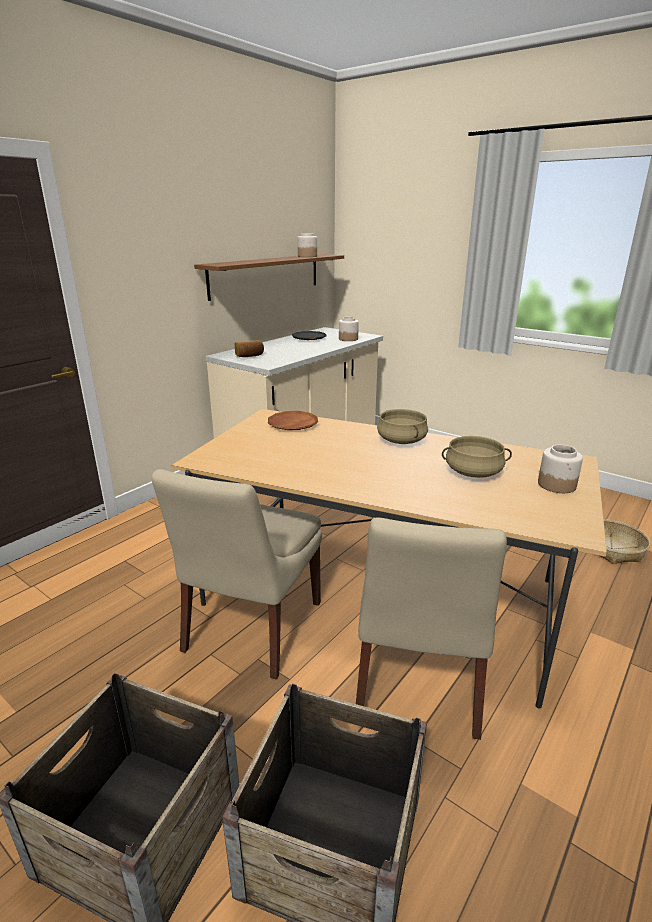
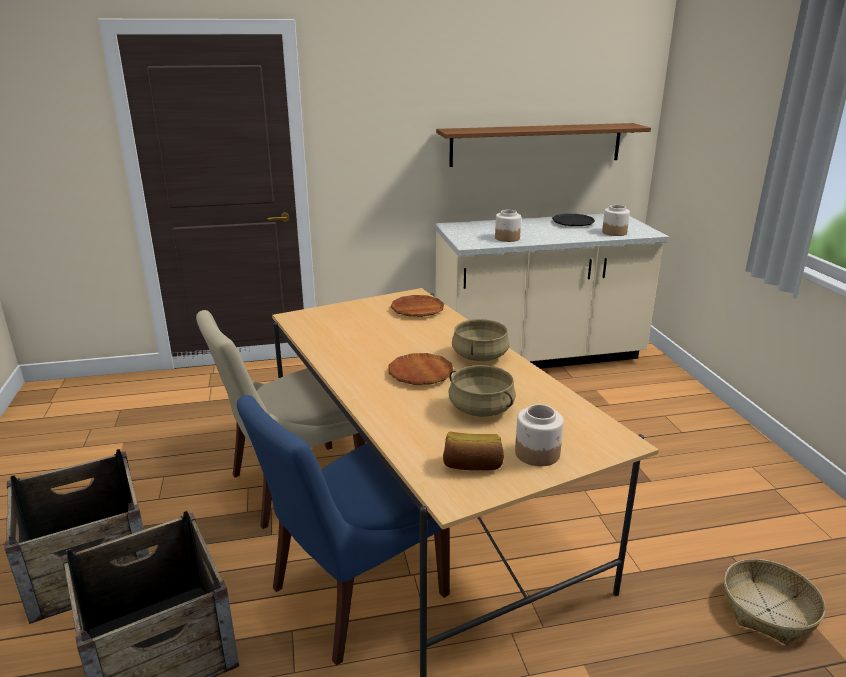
camera: 40 degrees right, 0 degrees up
(250, 356) = (471, 231): bread -> bread (472, 465)
(307, 256) = (594, 126): jar -> jar (507, 238)
(389, 465) = (420, 373): none -> brown plate
(417, 681) = (354, 595): beige chair -> blue chair

